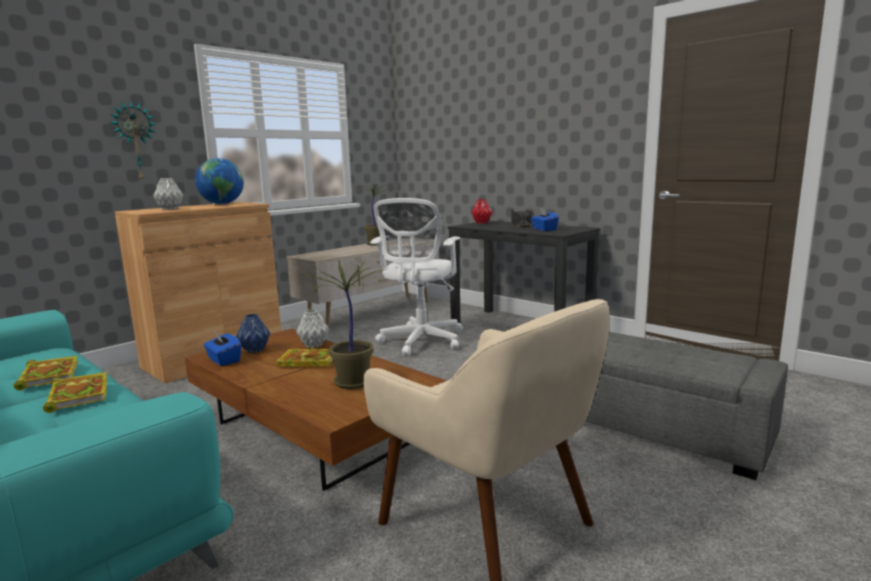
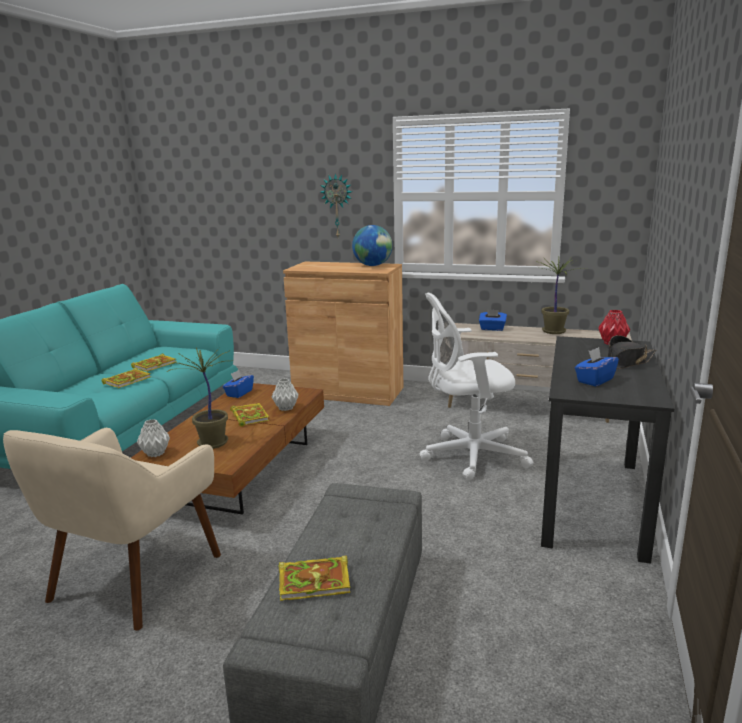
camera: 65 degrees right, 5 degrees up
(170, 209) = (322, 266): grey vase -> grey vase (156, 454)
(255, 350) = (264, 395): blue vase -> none
(336, 251) = (492, 329): none -> blue tissue box
(673, 358) = (316, 581): none -> book

